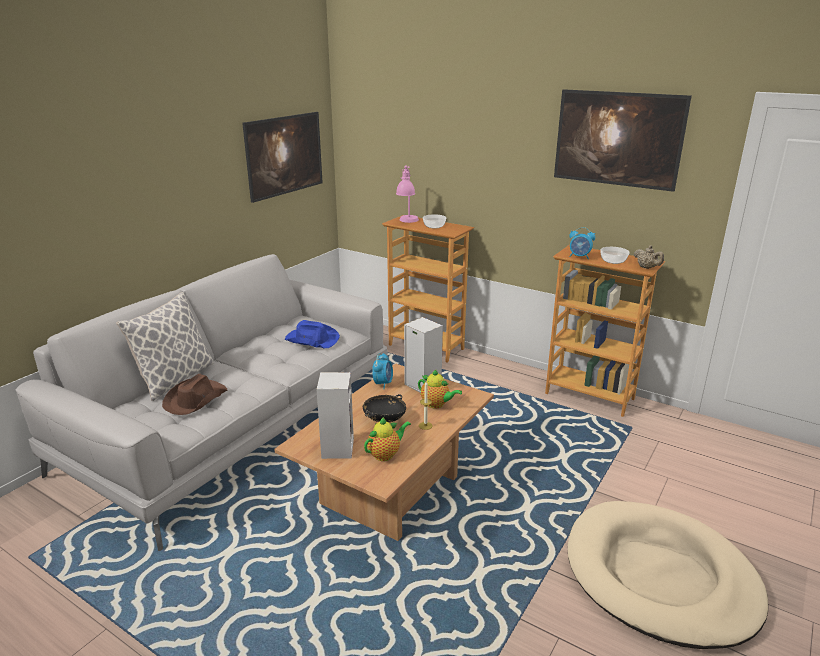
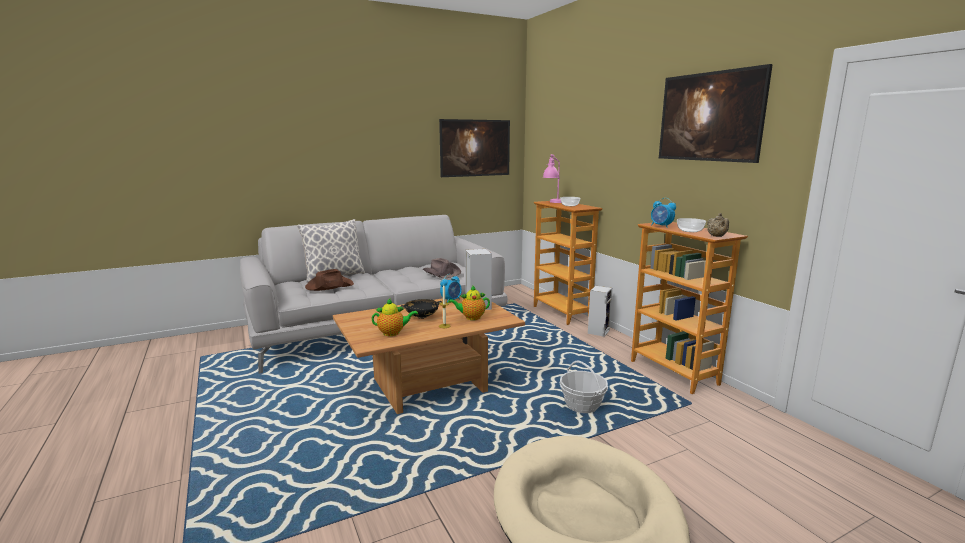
camera: 30 degrees right, 10 degrees down
(311, 339) = (441, 273): blue hat -> brown hat
(337, 447) = (369, 323): speaker -> speaker (598, 331)
(436, 404) = (471, 317): teapot -> teapot turned 105 degrees clockwise
(553, 462) = (582, 405): none -> basket

